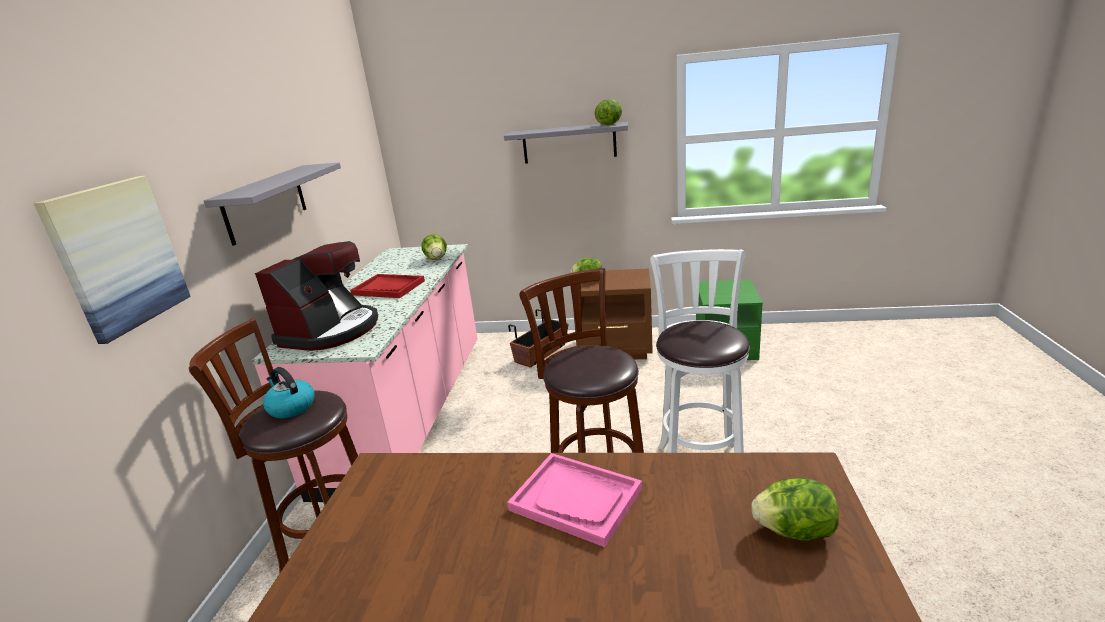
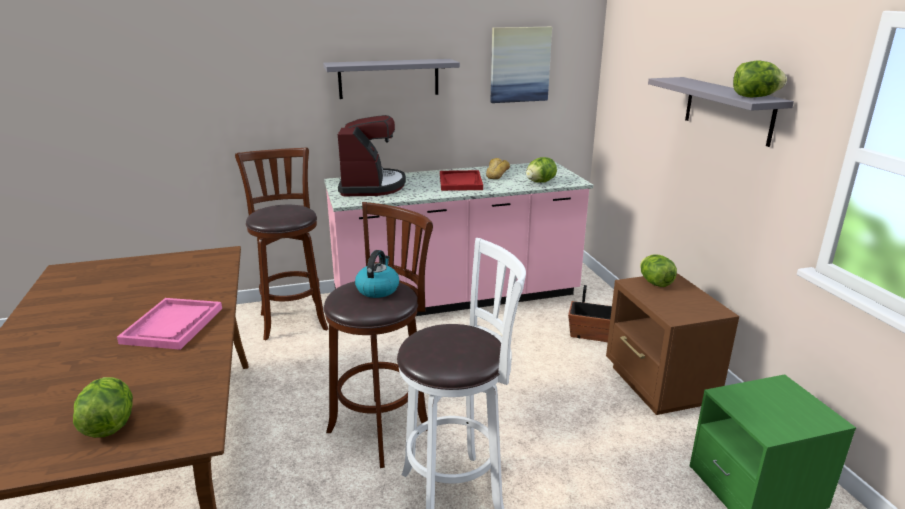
camera: 65 degrees right, 0 degrees up
(118, 256) = (242, 79): picture -> picture (519, 64)
(291, 407) = (283, 210): kettle -> kettle (377, 289)
(331, 331) = (371, 186): coffee machine -> coffee machine turned 90 degrees counterclockwise
(387, 271) = (496, 174): none -> bread

